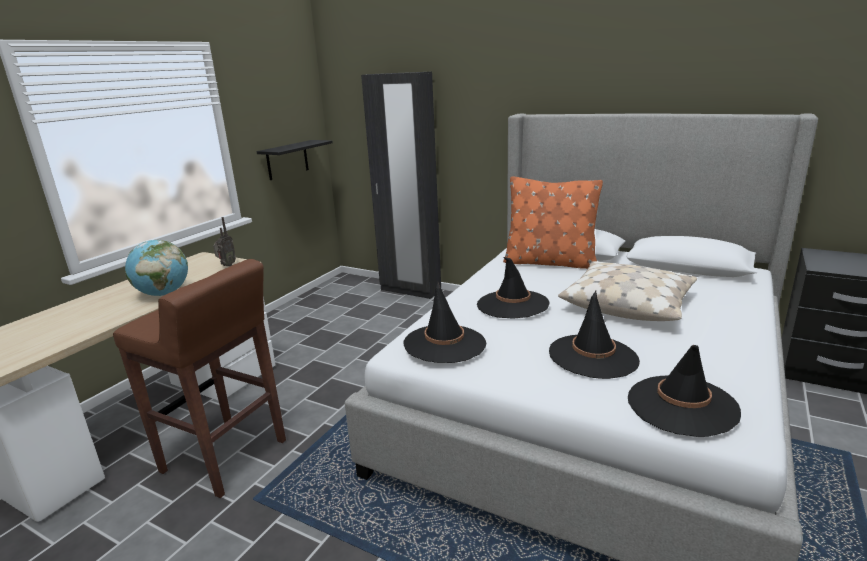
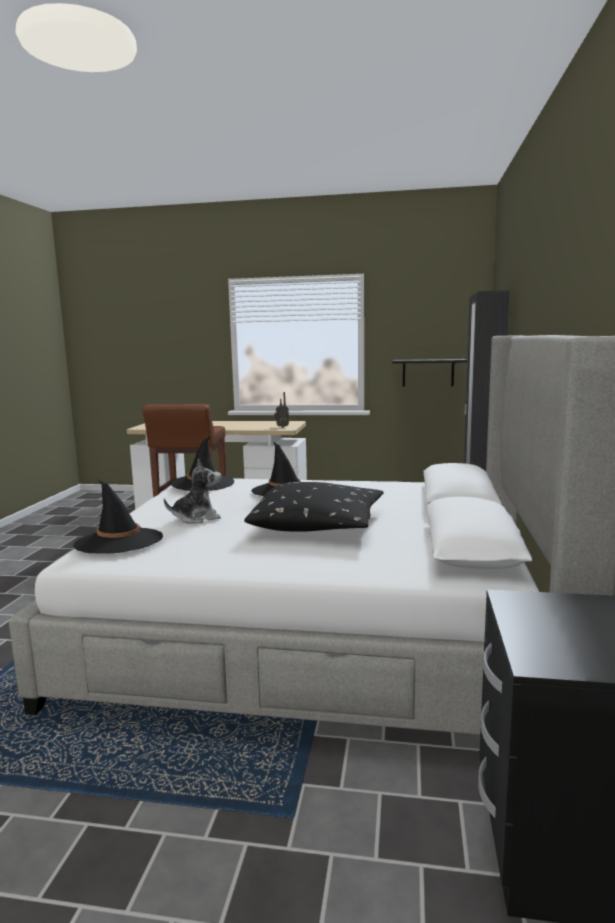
camera: 70 degrees right, 10 degrees down
(163, 294) = (230, 427): globe -> none
(550, 262) = (414, 495): orange pillow -> none
(593, 356) = (196, 518): black hat -> plush toy
(627, 303) = (319, 524): beige pillow -> black pillow

